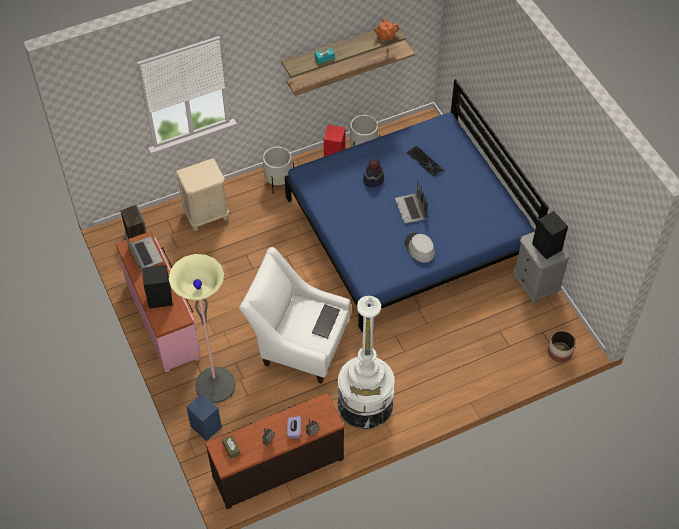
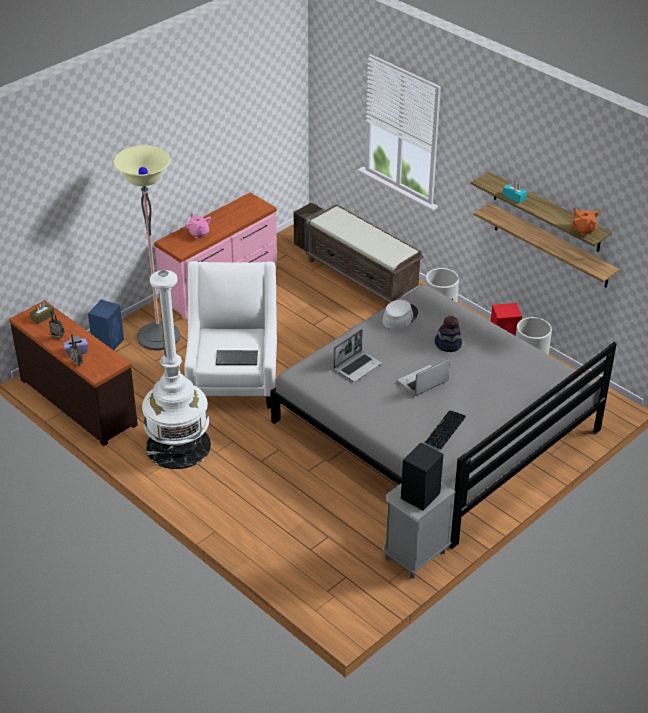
camera: 70 degrees right, 15 degrees down
(144, 254) = (246, 211): laptop -> laptop (357, 366)
(160, 298) = (198, 233): black speaker -> pink teapot
(206, 215) = (363, 277): beige nightstand -> brown bench
(408, 229) = (435, 426): blue bed -> grey bed
(419, 248) = (369, 401): grey hat -> grey hat (399, 317)
(425, 161) = (502, 378): keyboard -> keyboard (445, 430)
(559, 352) = (323, 599): planter -> none

